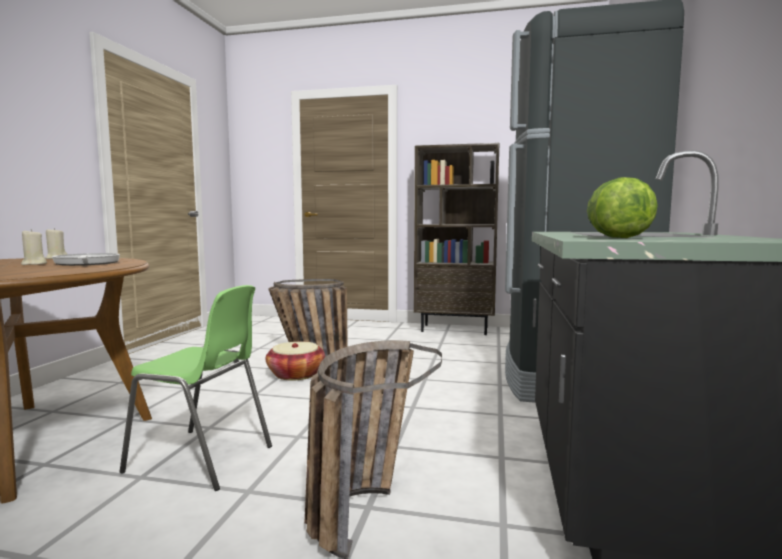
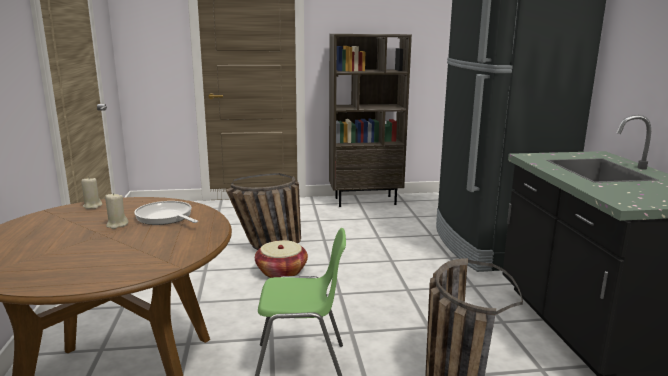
camera: 20 degrees left, 10 degrees up
(613, 237) = (620, 191): lettuce -> none

